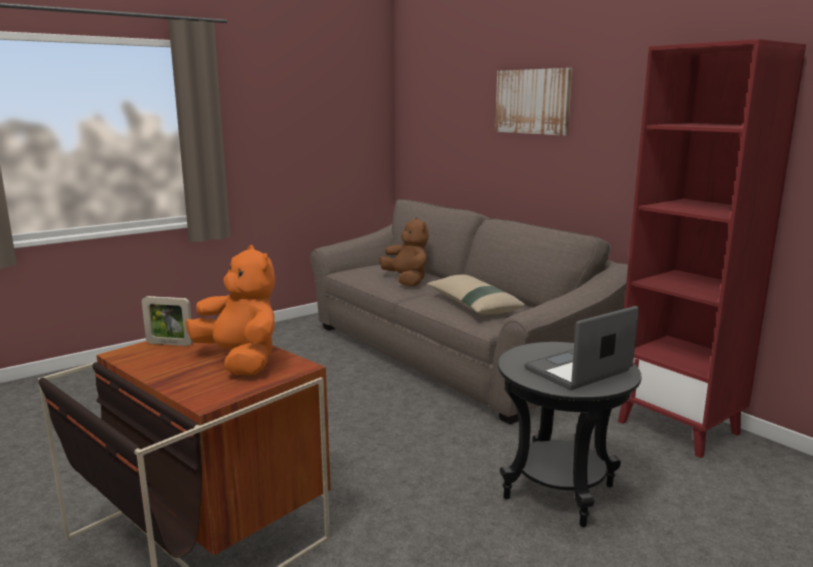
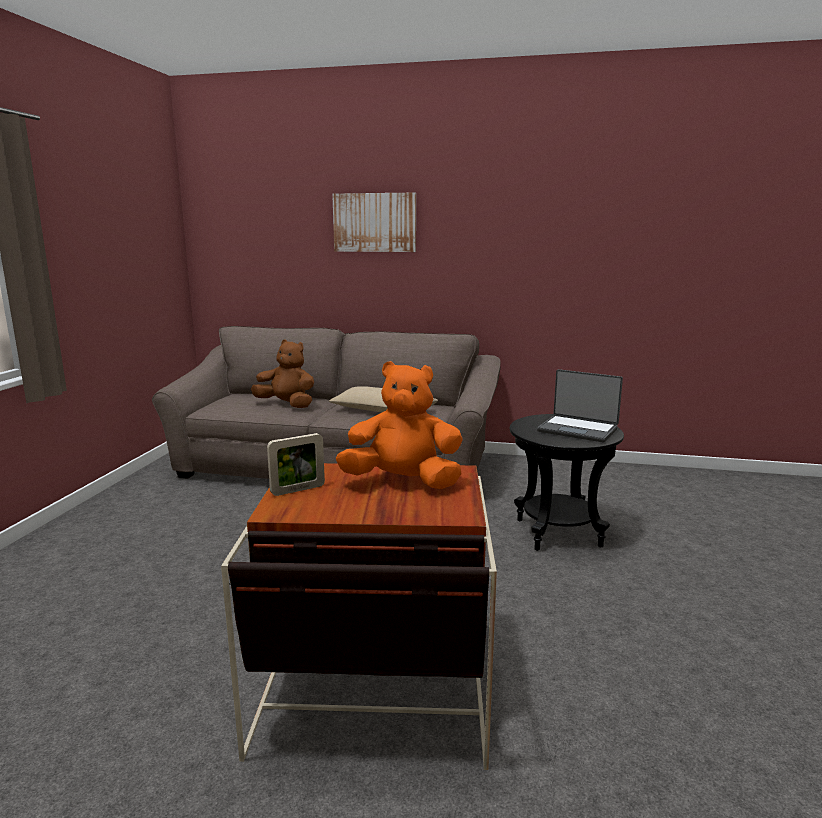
camera: 40 degrees left, 0 degrees up
(579, 371) = (578, 430): laptop -> laptop turned 75 degrees counterclockwise
(679, 427) = (557, 470): red bookcase -> none

